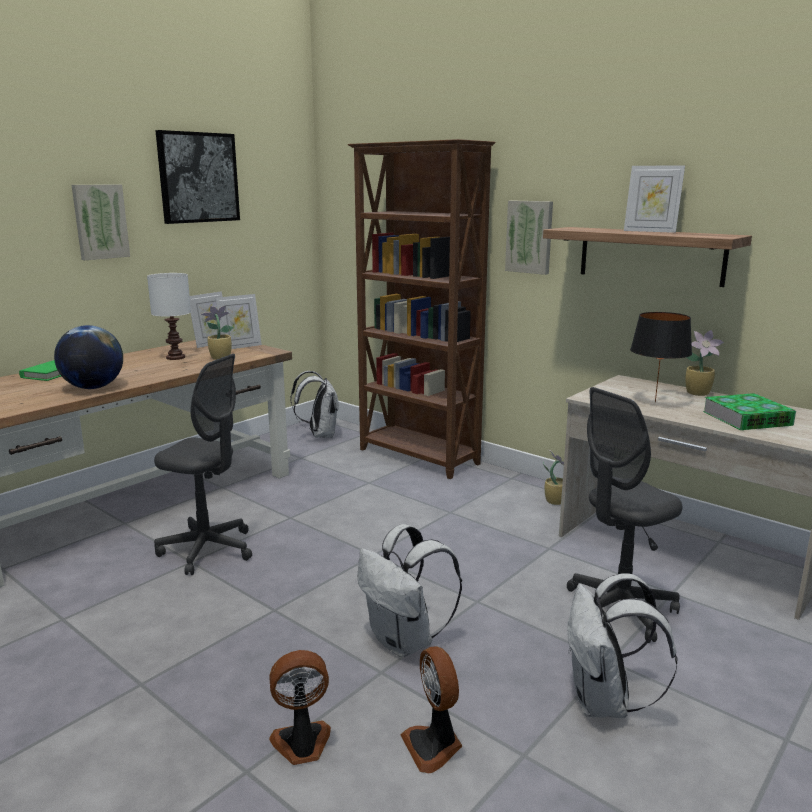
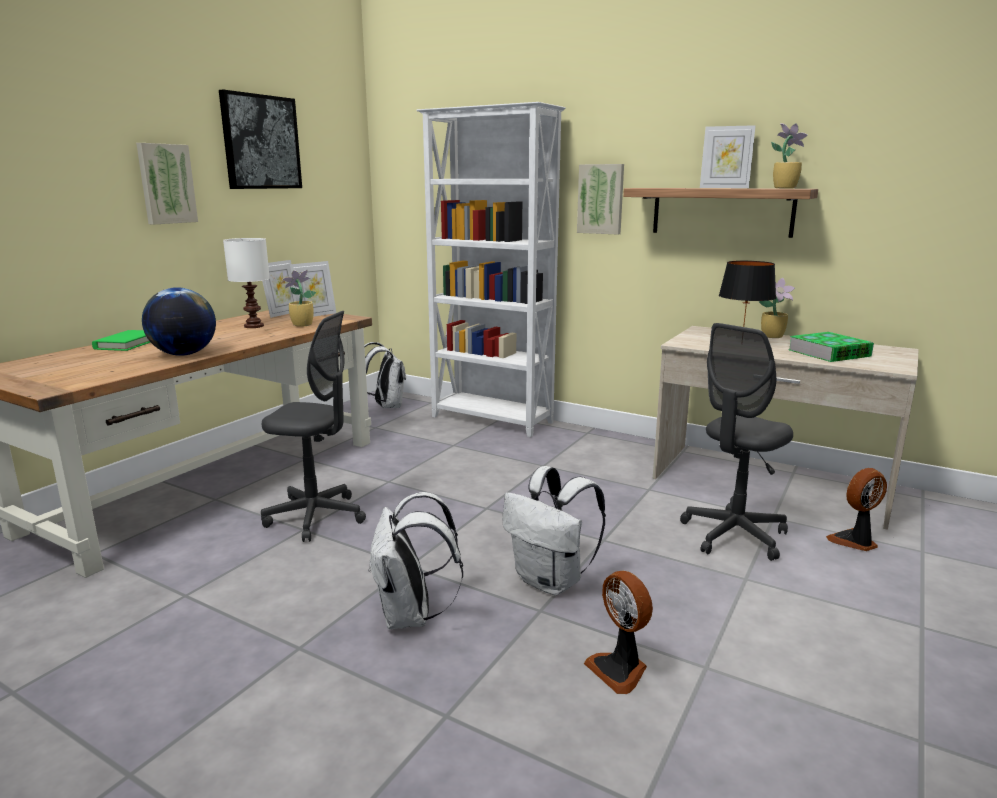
camera: 10 degrees left, 0 degrees up
(302, 745) = (491, 684): fan -> fan (854, 542)
(418, 457) = (492, 420): brown bookcase -> white bookcase
(555, 501) = (635, 449): potted plant -> potted plant (784, 188)
(604, 703) = (756, 614): white backpack -> white backpack (411, 616)

